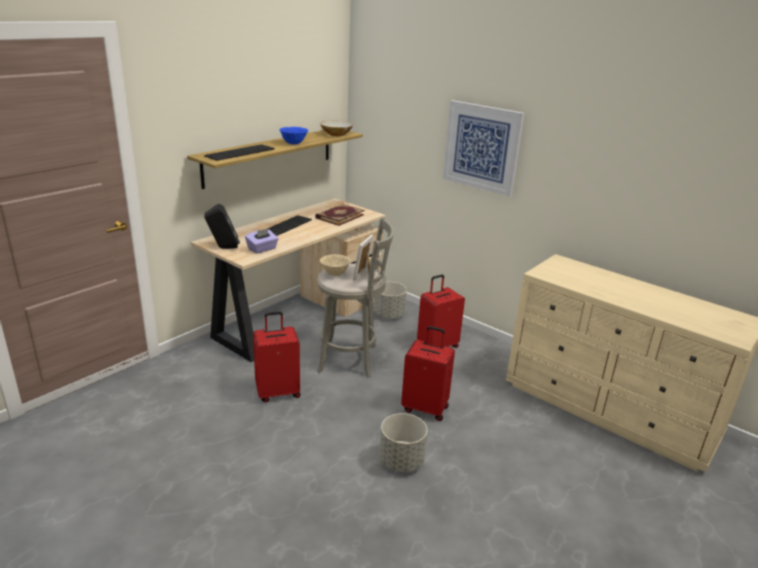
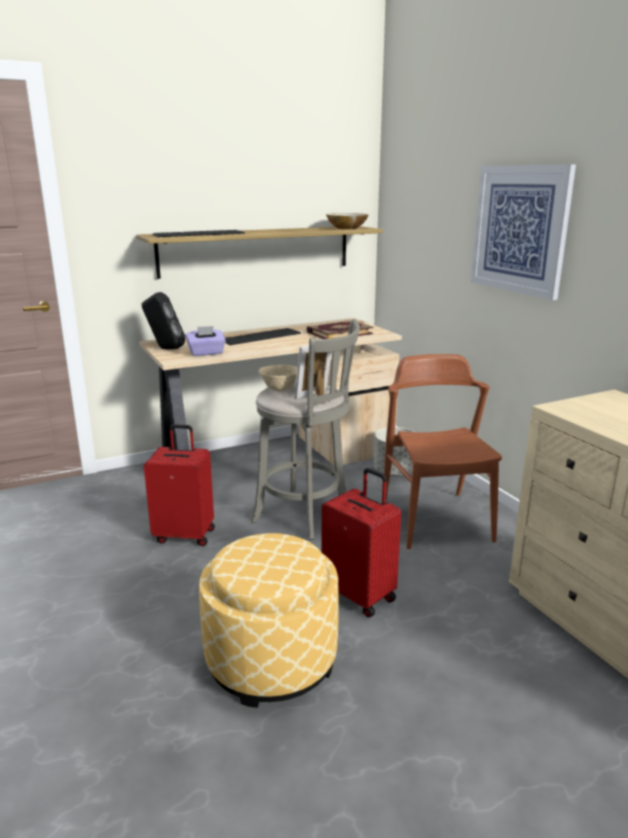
camera: 25 degrees right, 5 degrees down
(294, 143) = (277, 231): blue bowl -> none
(401, 461) = (271, 660): grey planter -> ottoman
(437, 346) = (435, 519): red suitcase -> brown chair

